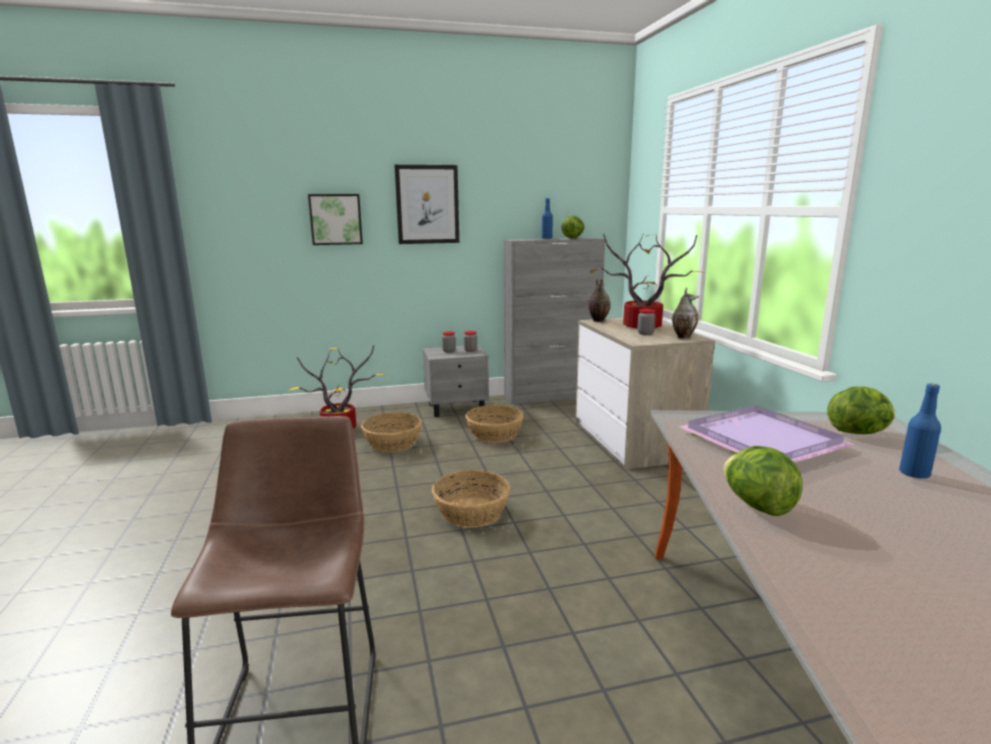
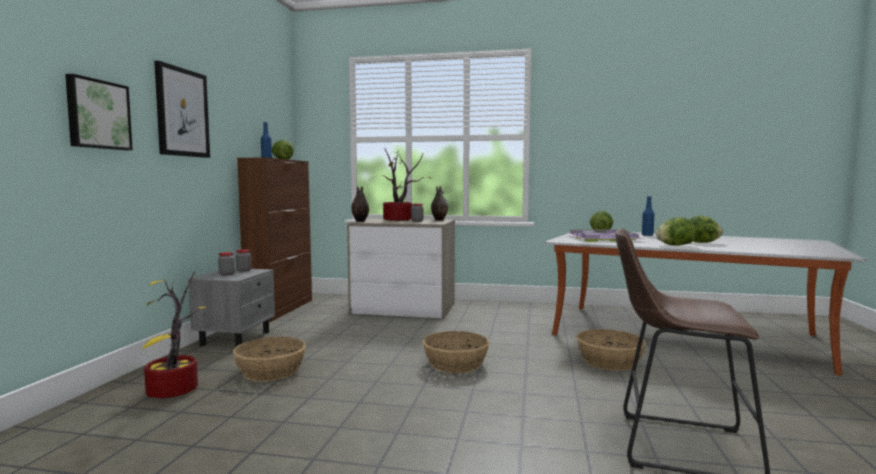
camera: 65 degrees left, 10 degrees down
(495, 434) = (324, 336): basket -> basket (609, 361)
(551, 395) = (281, 309): grey cabinet -> brown cabinet
(876, 536) = (702, 242): none -> lettuce

